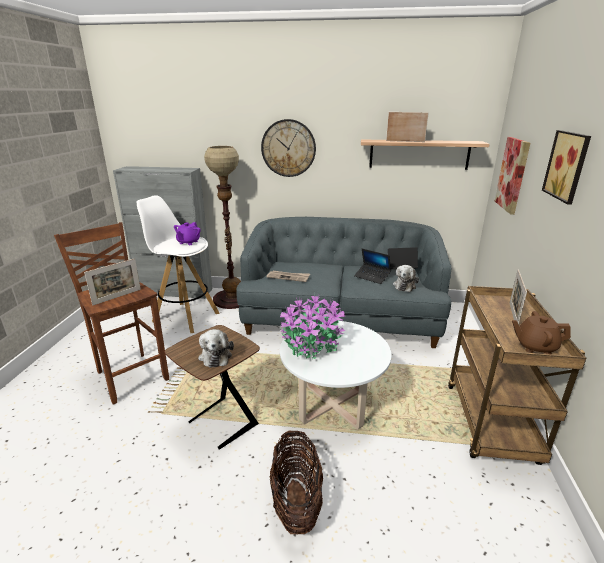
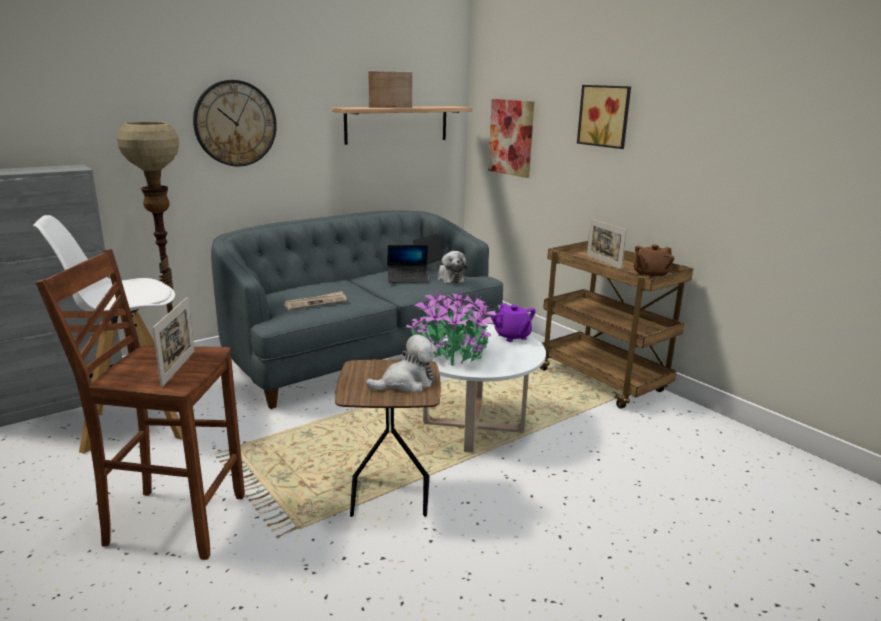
camera: 45 degrees left, 5 degrees down
(188, 242) = (139, 286): purple teapot -> purple teapot (512, 336)
(215, 355) = (406, 383): plush toy -> plush toy turned 60 degrees counterclockwise
(296, 501) = (555, 507): basket -> none

